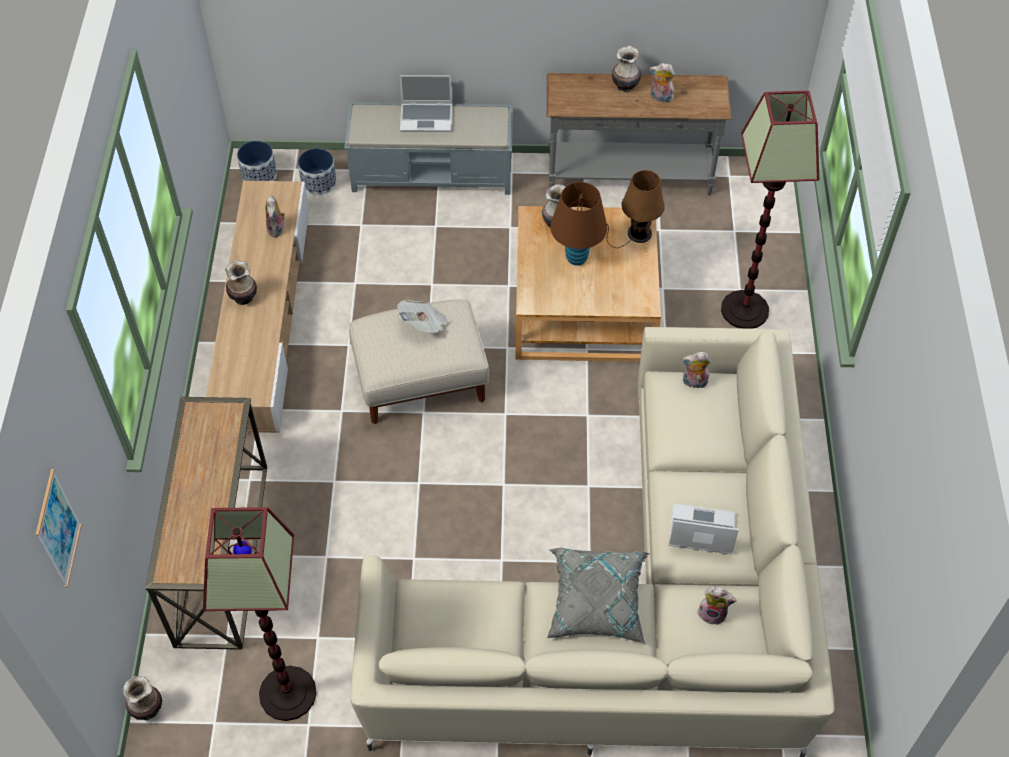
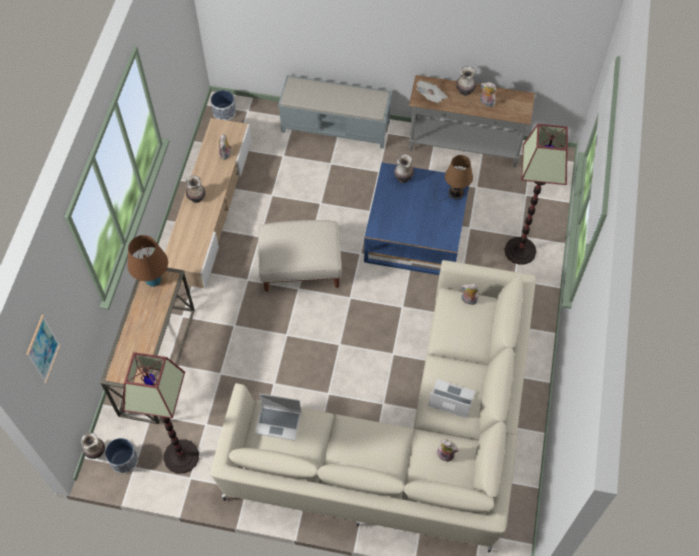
camera: 10 degrees right, 5 degrees up
(318, 183) = (261, 123): planter -> planter (124, 460)
(424, 324) = (305, 234): newspaper -> newspaper (431, 97)
(427, 118) = (334, 92): laptop -> laptop (279, 422)
(576, 258) = (411, 204): brown table lamp -> brown table lamp (153, 281)
(584, 306) = (415, 232): beige coffee table -> blue coffee table
(596, 605) = (374, 437): grey pillow -> none

